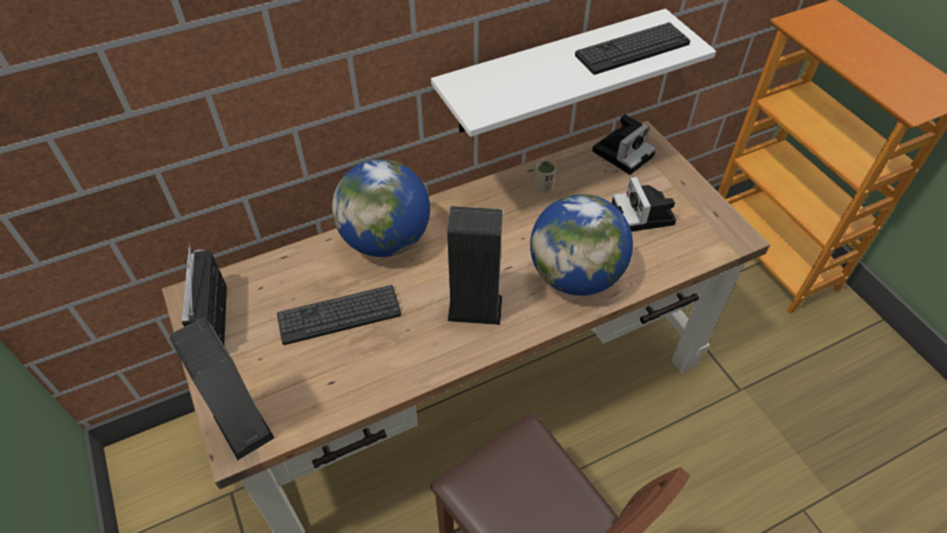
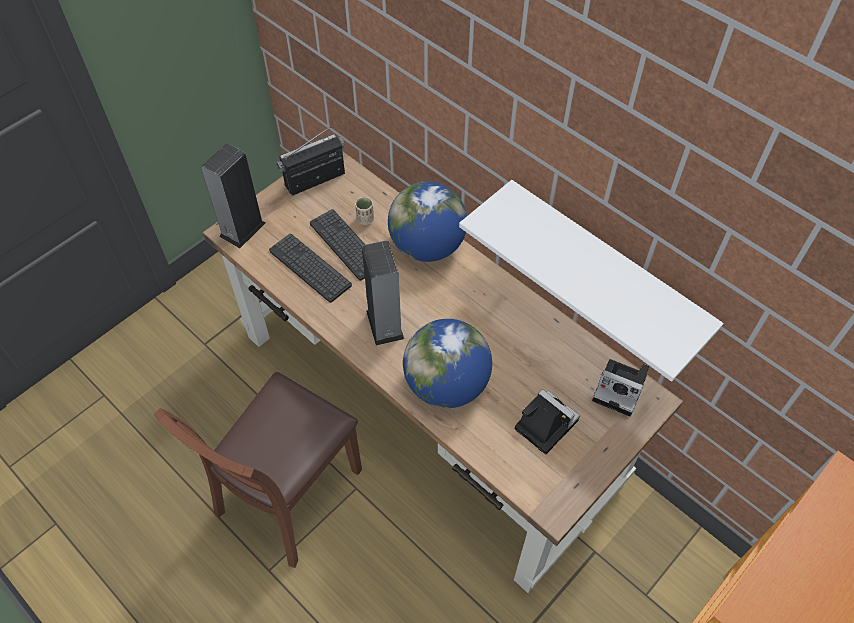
camera: 70 degrees right, 5 degrees up
(543, 187) = (539, 335): beige cup -> beige cup (365, 219)
(632, 49) = (632, 308): keyboard -> keyboard (310, 268)
(644, 215) = (543, 423): camera -> camera turned 75 degrees clockwise

